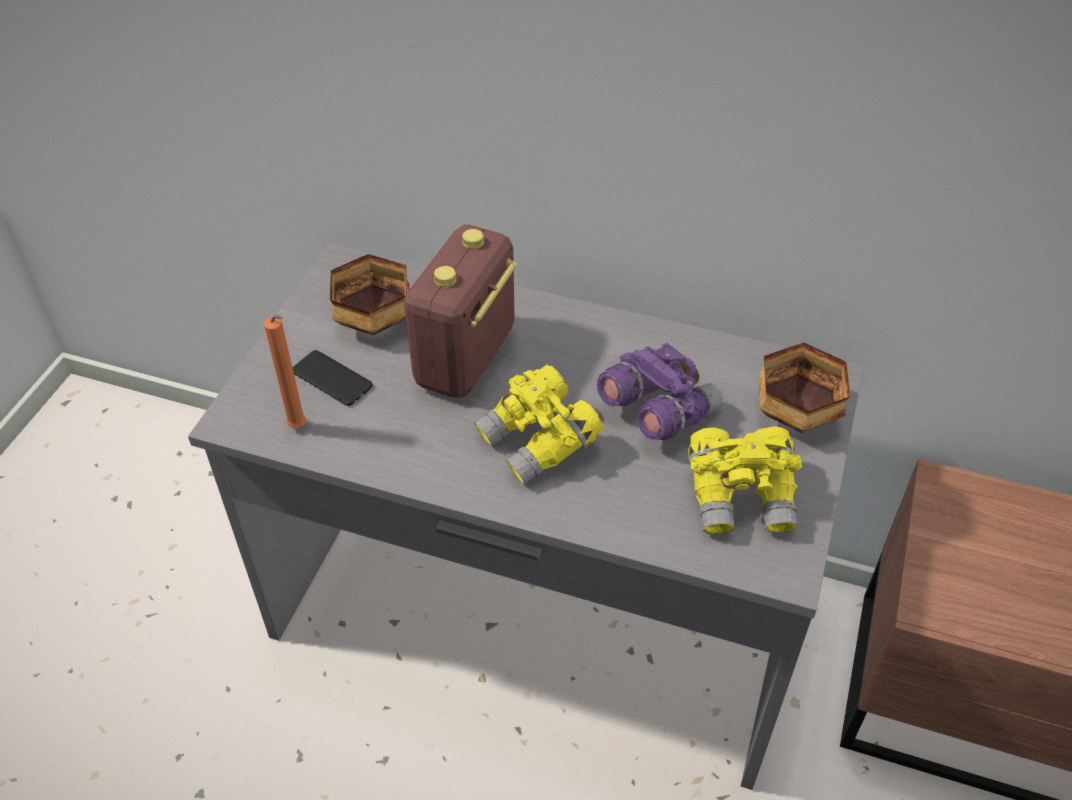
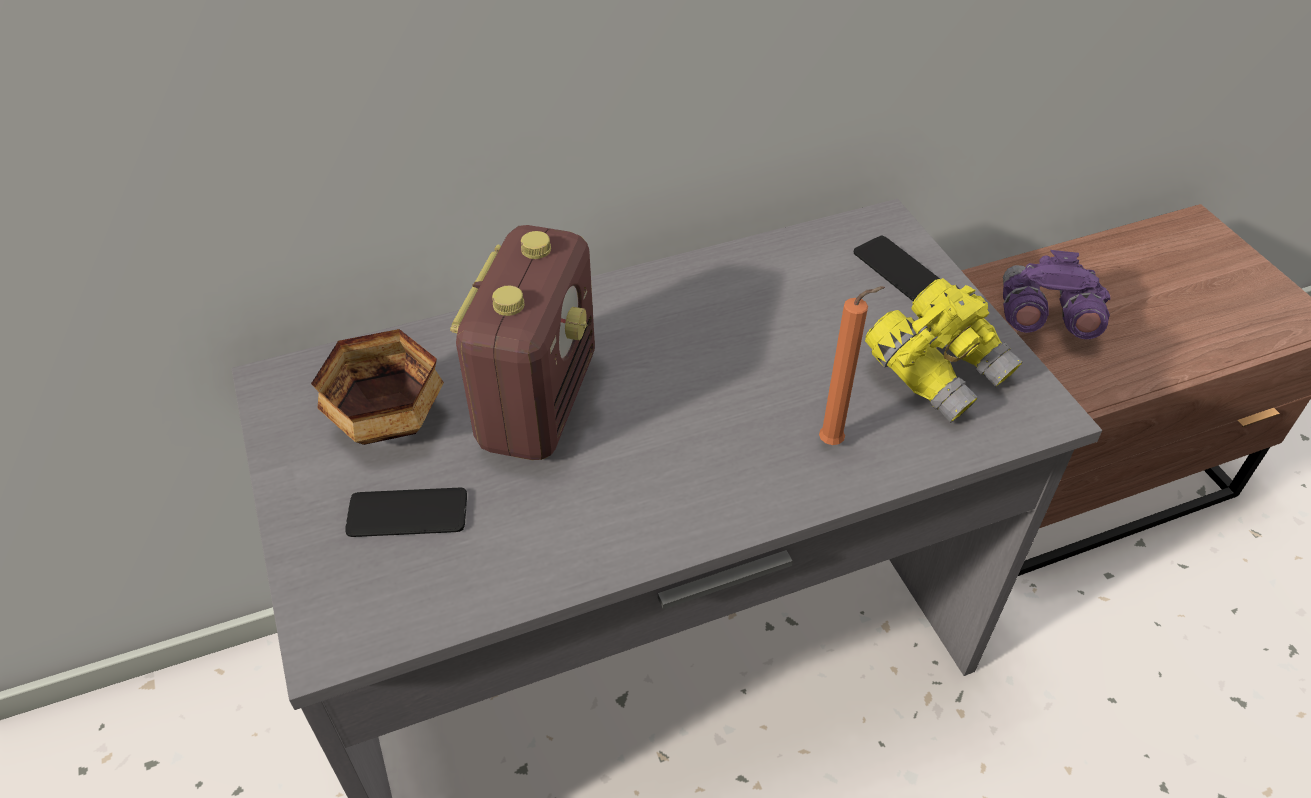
camera: 40 degrees left, 0 degrees up
(299, 428) = (429, 593): orange candle -> orange candle (835, 442)
(465, 358) = (537, 400): radio -> radio turned 150 degrees counterclockwise
(539, 442) = (708, 438): yellow binoculars -> none
(656, 411) = (780, 339): purple binoculars -> purple binoculars (1043, 320)
(799, 414) = (898, 270): bowl -> phone

